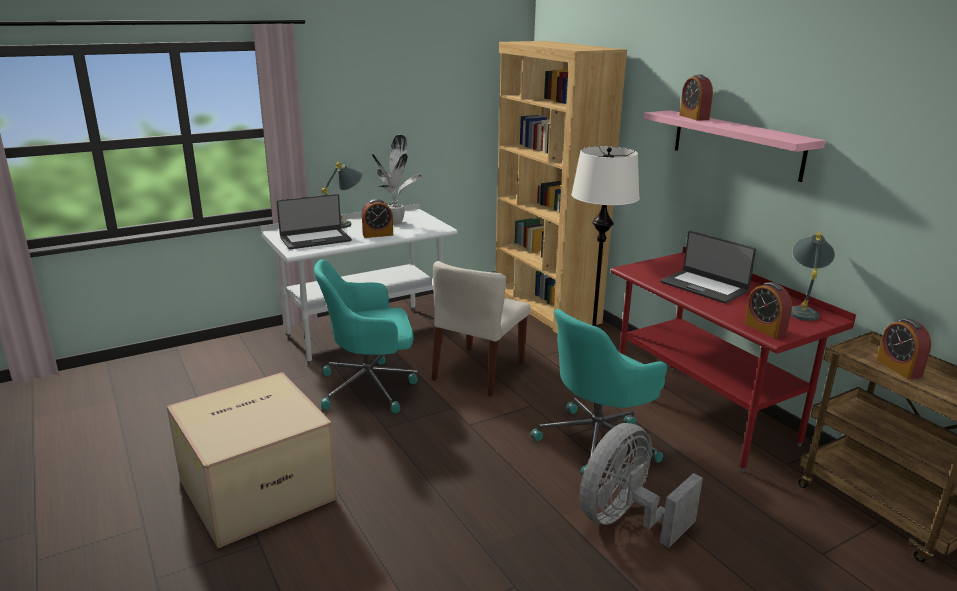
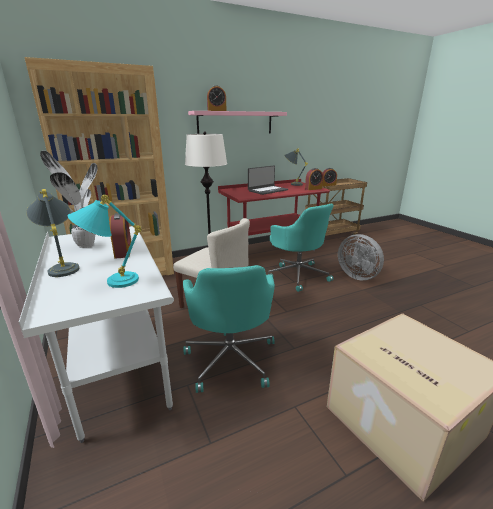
camera: 85 degrees left, 0 degrees up
(315, 239) = (111, 282): laptop -> turquoise table lamp

